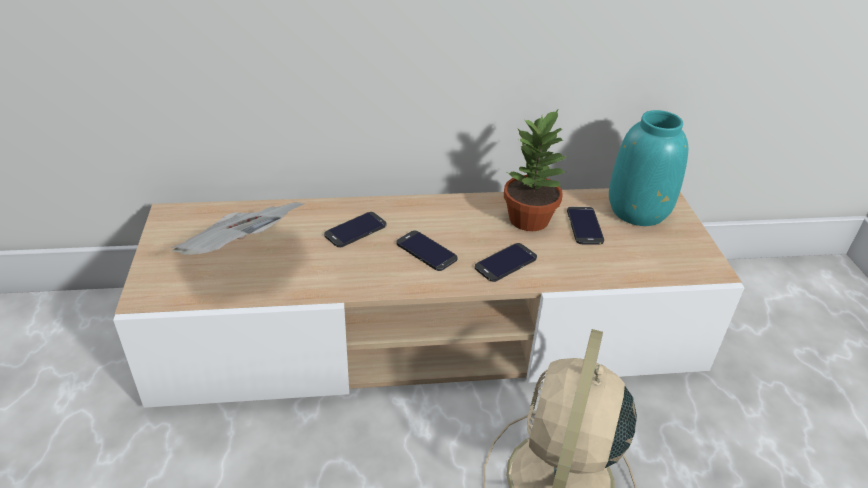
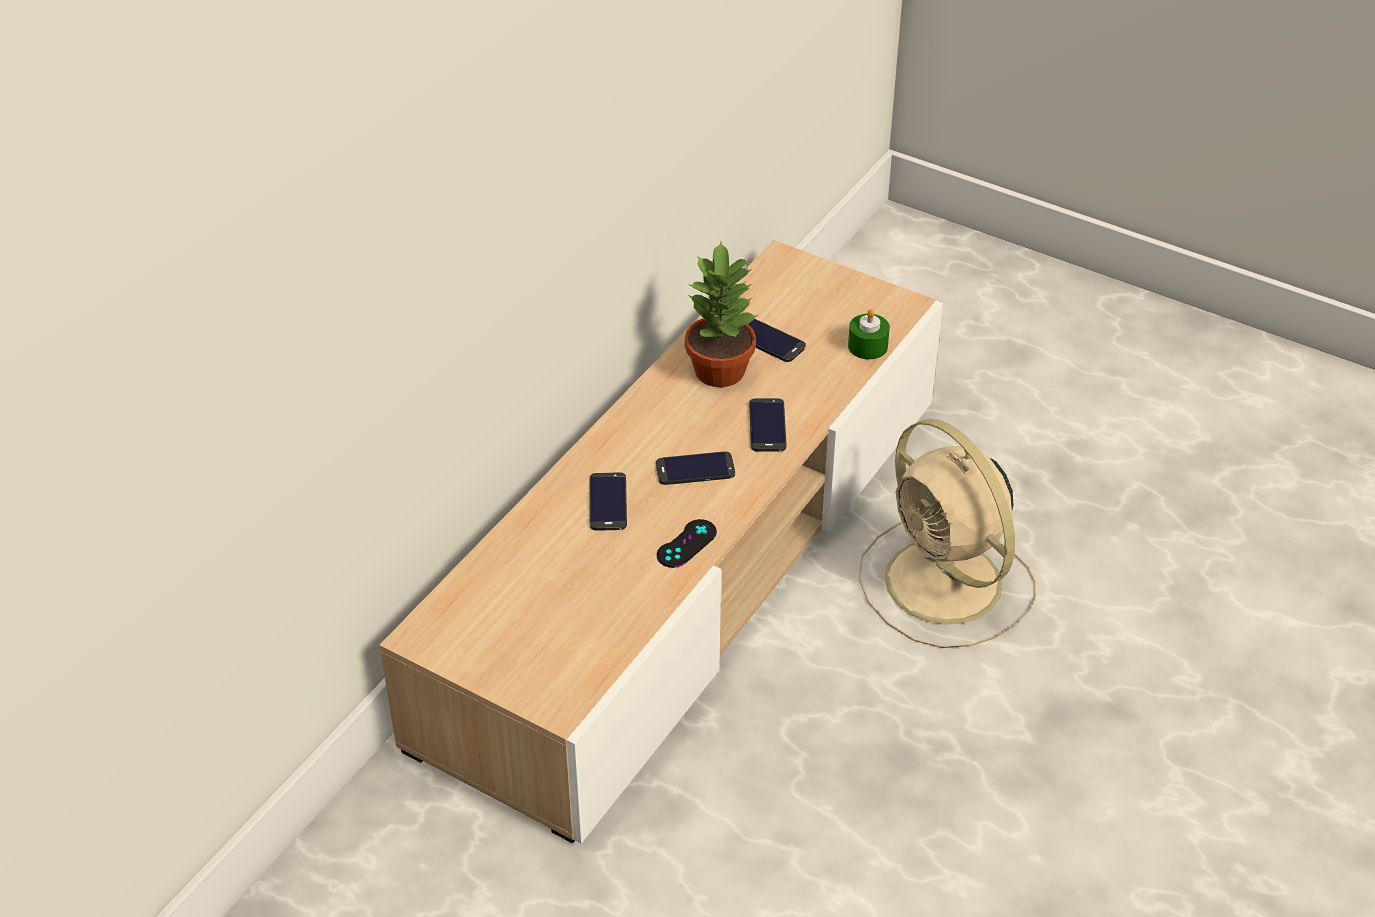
camera: 50 degrees left, 5 degrees up
(241, 255) = (562, 606): newspaper -> none
(351, 280) = (686, 544): none -> black game controller
(637, 210) = (783, 291): turquoise vase -> none
(645, 271) = (867, 346): none -> green candle

